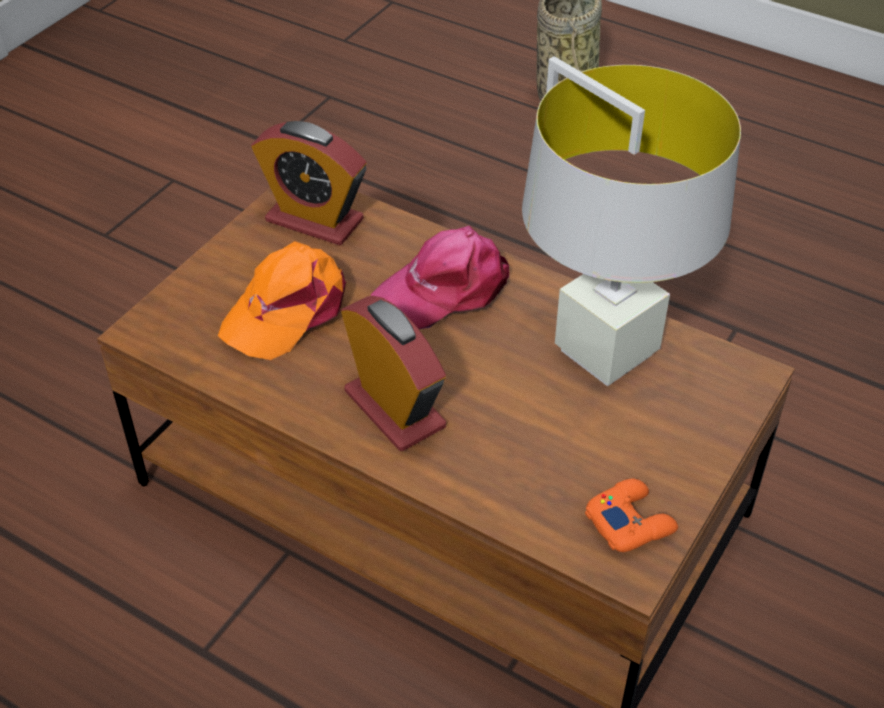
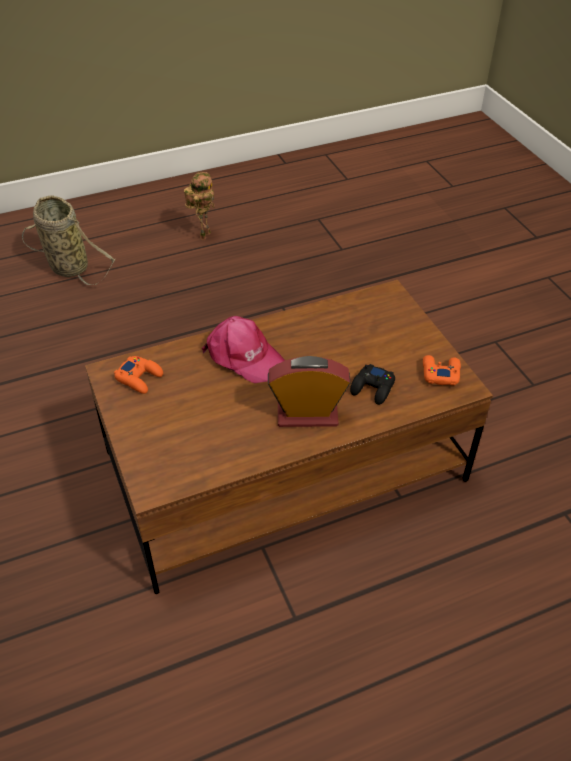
camera: 55 degrees left, 0 degrees up
(288, 310) = (198, 421): orange cap -> none
(314, 220) = (139, 378): alarm clock -> orange game controller
(445, 289) = (243, 356): pink cap -> pink cap turned 60 degrees counterclockwise
(516, 455) = (373, 388): none -> black game controller
(605, 352) = (337, 326): grey table lamp -> none
(776, 171) = (204, 235): none -> toy robot

